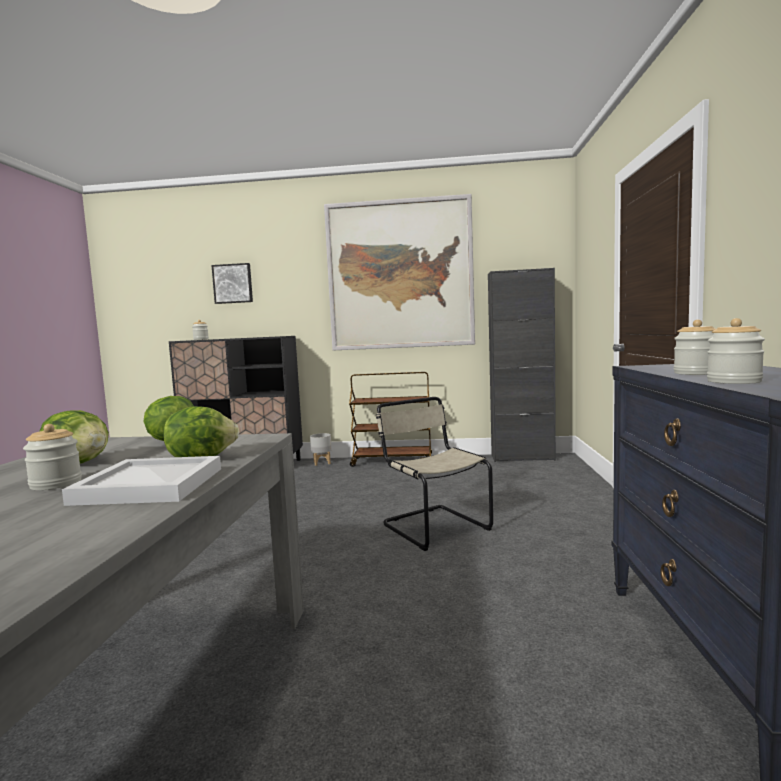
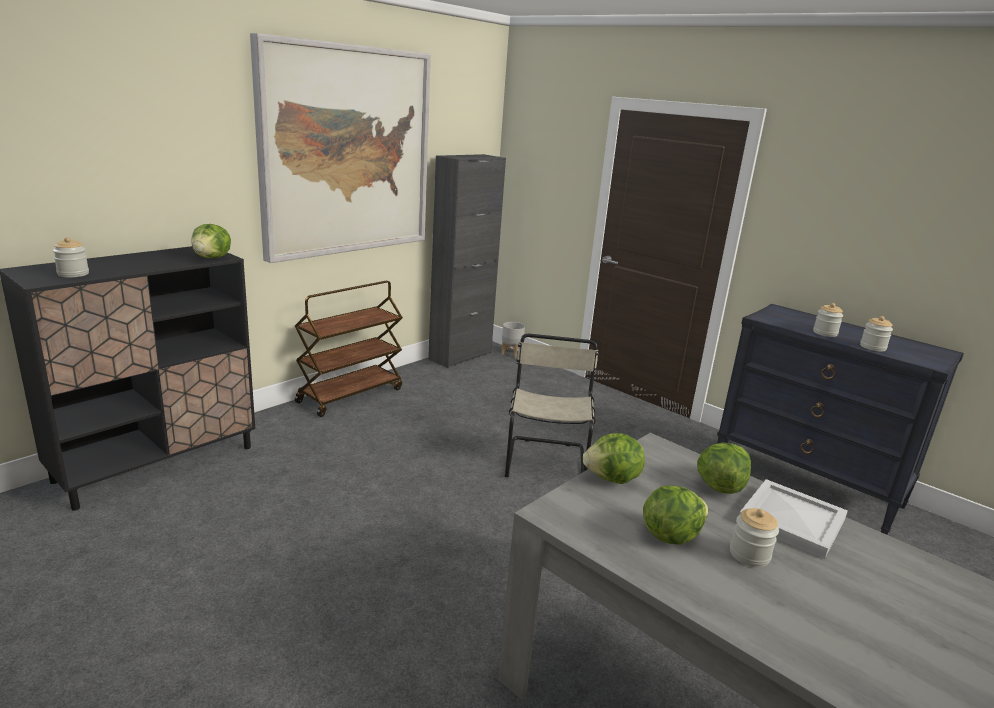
camera: 55 degrees left, 15 degrees up
(233, 283) = (84, 155): picture -> none
(271, 336) = (212, 258): none -> lettuce
(322, 463) = (268, 422): grey planter -> grey planter (511, 353)
(433, 526) = (546, 460): beige chair -> beige chair turned 90 degrees clockwise

